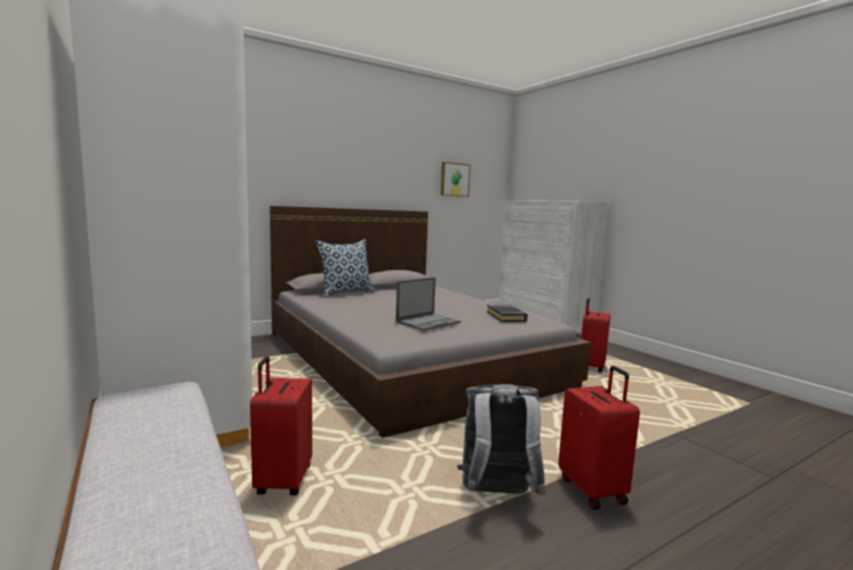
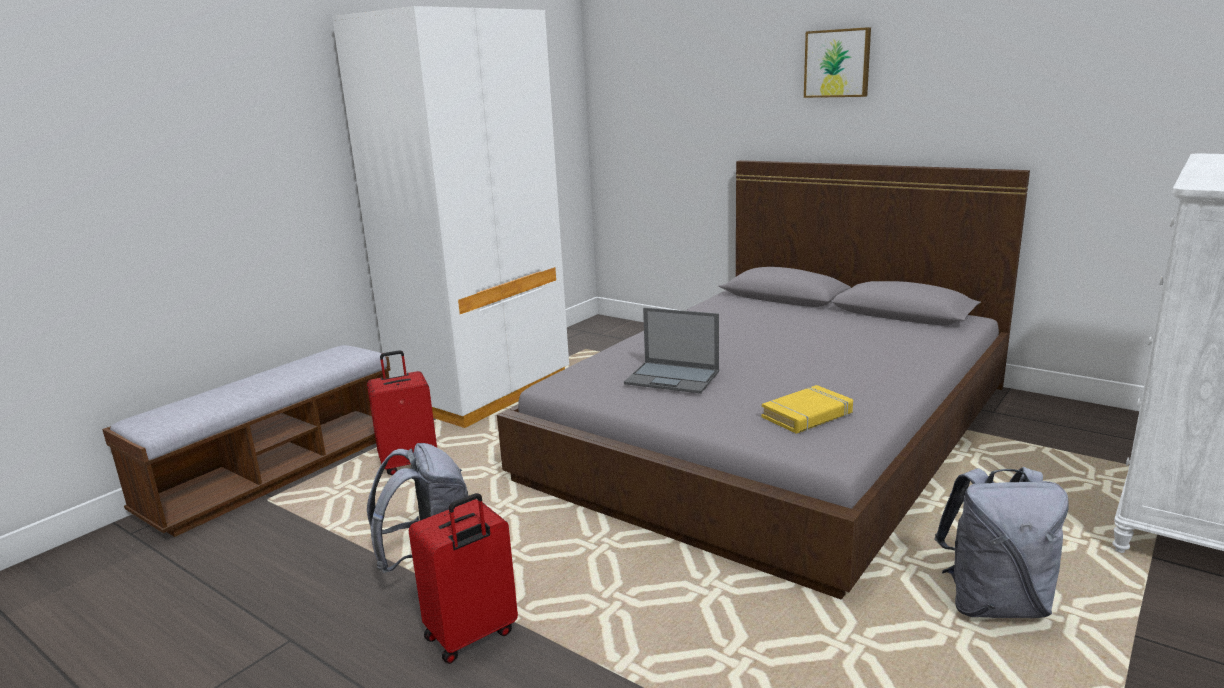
camera: 70 degrees right, 10 degrees up
(346, 293) = (781, 306): pillow -> none
(454, 179) = (1129, 94): picture -> picture (837, 63)
(506, 317) = (807, 415): black book -> yellow book
(590, 367) = (994, 604): red suitcase -> grey backpack

